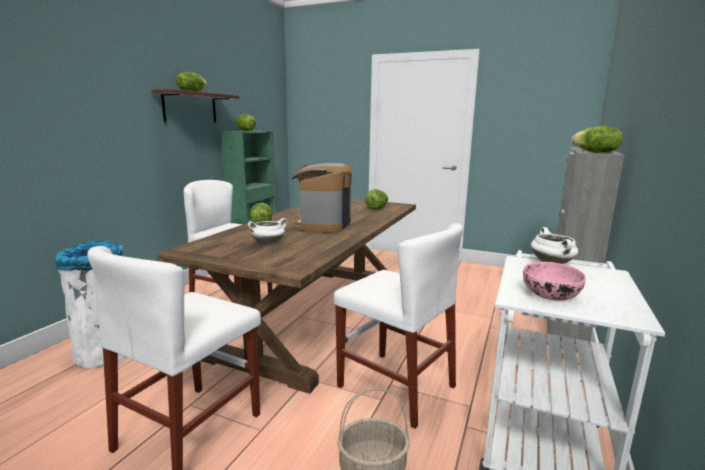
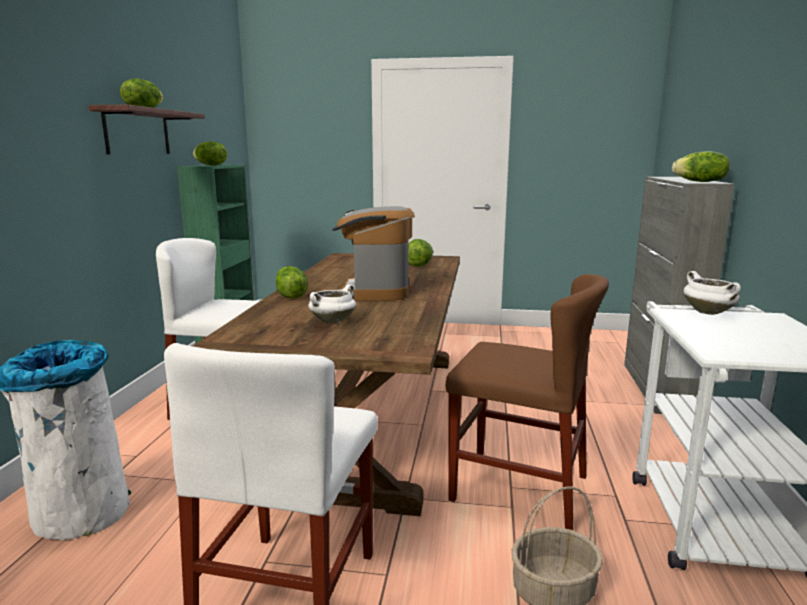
camera: 15 degrees left, 0 degrees up
(396, 386) = (519, 488): white chair -> brown chair
(550, 295) = (747, 347): pink bowl -> none

